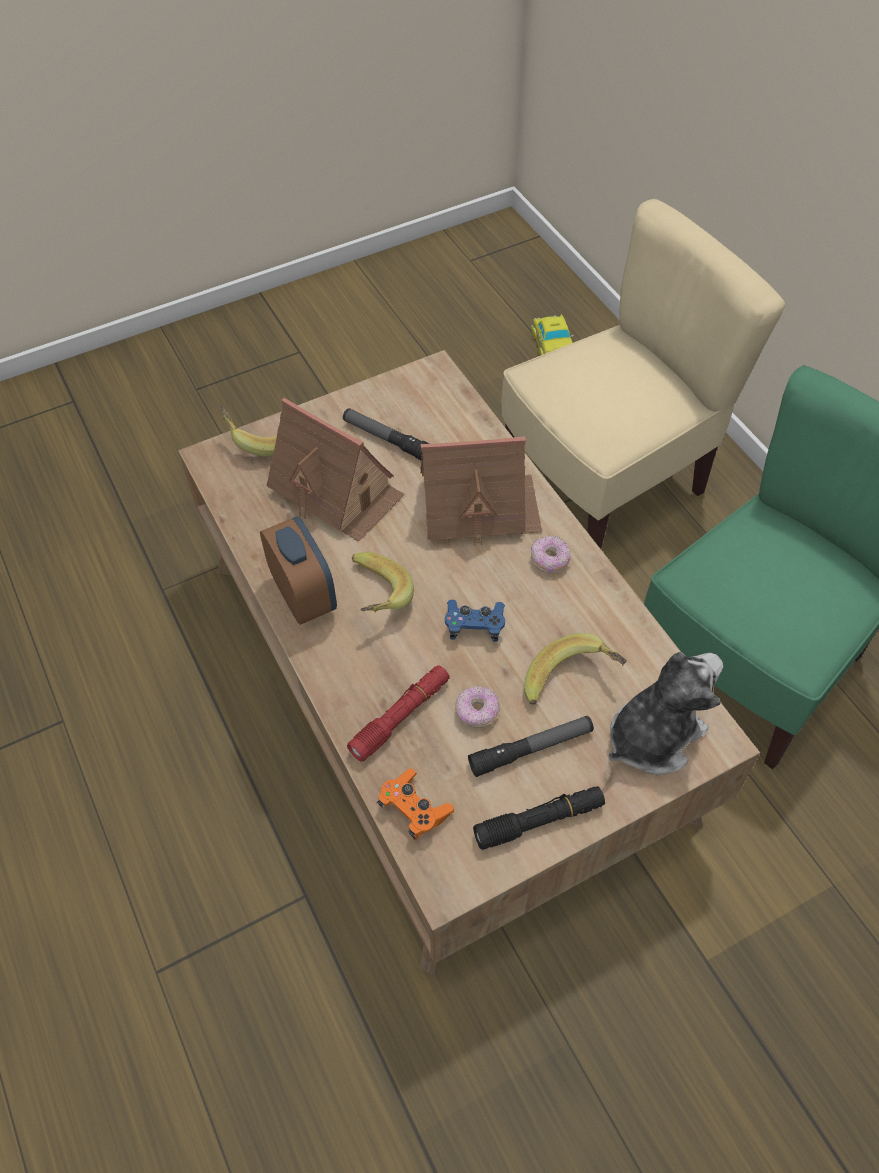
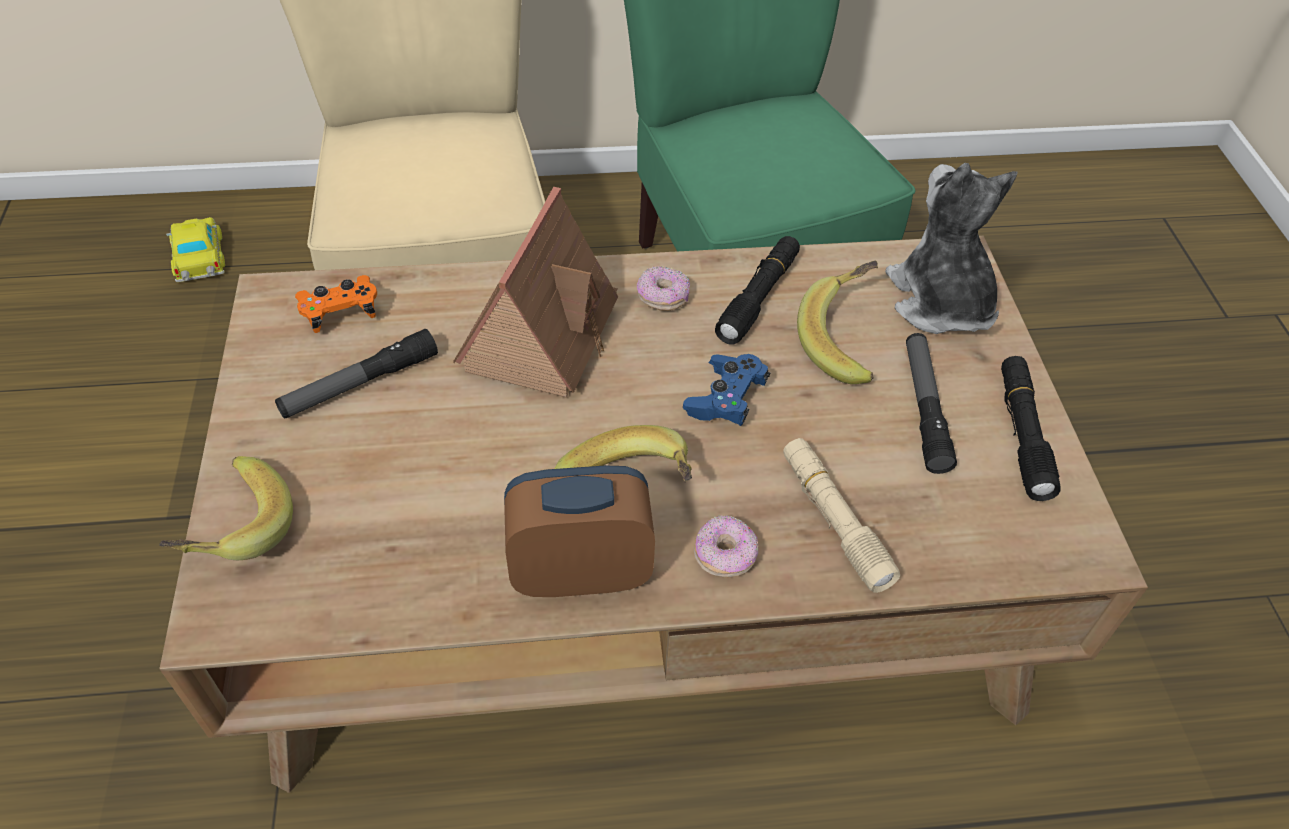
camera: 70 degrees left, 5 degrees down
(337, 491) = (410, 472): toy house -> none
(400, 717) = (834, 520): red flashlight -> beige flashlight
(414, 809) = (977, 550): orange game controller -> orange game controller (340, 312)
(477, 712) = (855, 440): donut -> donut (725, 555)
(552, 342) = (199, 258): toy car -> toy car turned 120 degrees counterclockwise
(584, 615) = (758, 298): none -> black flashlight

